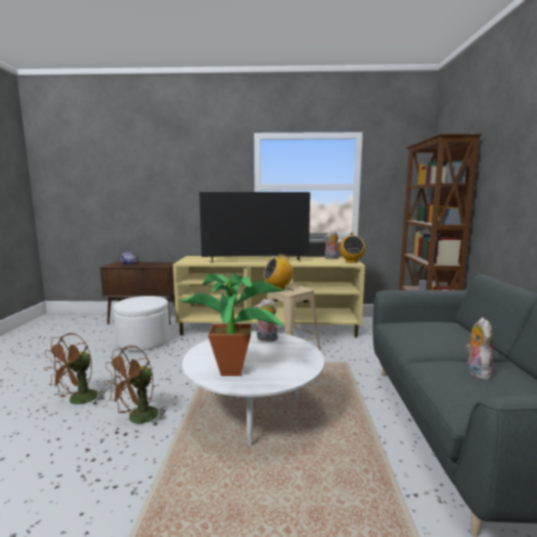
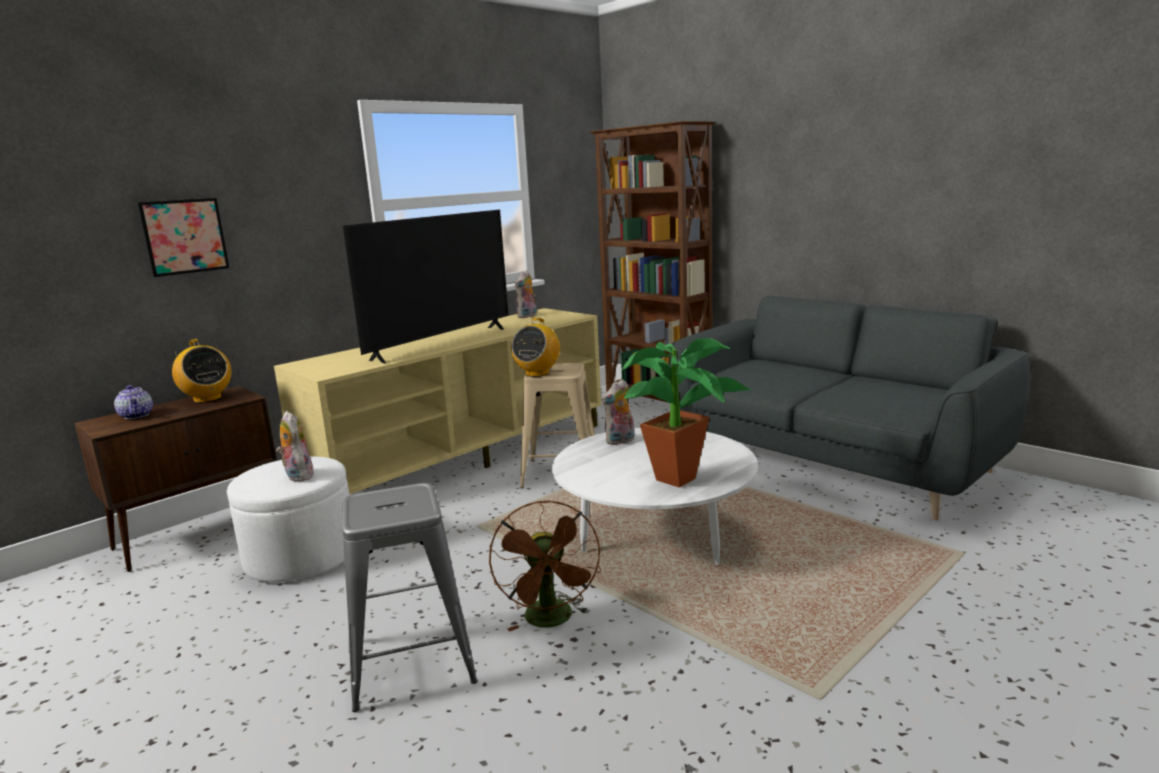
camera: 45 degrees left, 5 degrees up
(78, 401) = (411, 661): brown fan -> grey stool
(164, 194) = (184, 236): none -> picture
(351, 261) = (566, 314): radio -> radio (207, 399)
(476, 372) = (861, 389): plush toy -> plush toy (297, 476)

